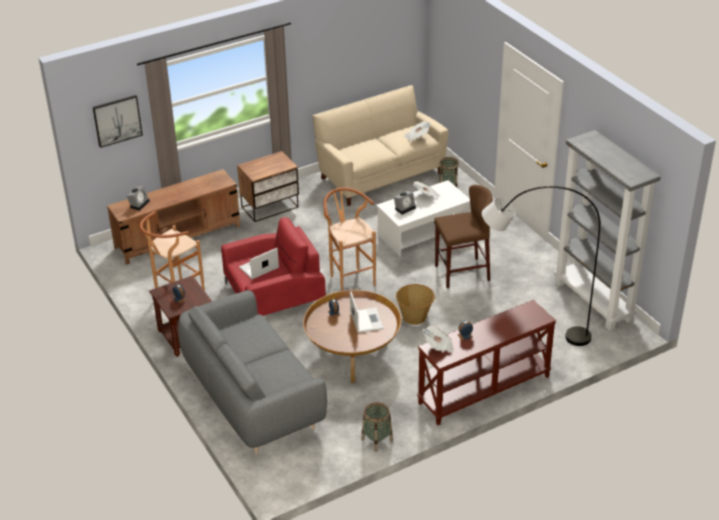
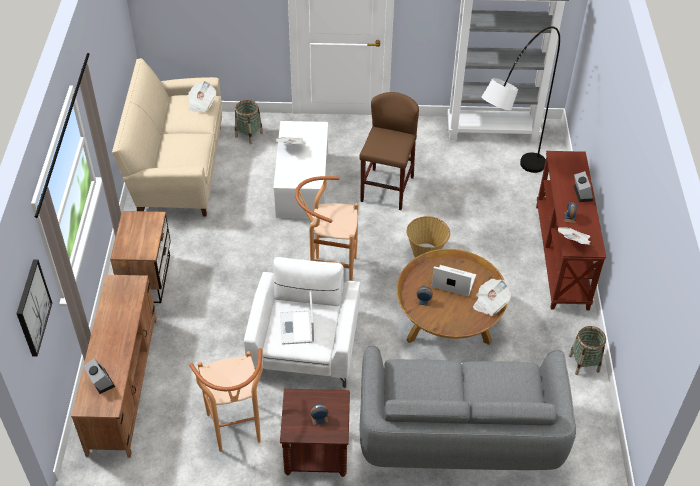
camera: 60 degrees left, 10 degrees up
(274, 295) = (304, 343): red armchair -> white armchair
(361, 345) = (490, 303): none -> newspaper
(405, 208) = (298, 170): alarm clock -> alarm clock (581, 193)

